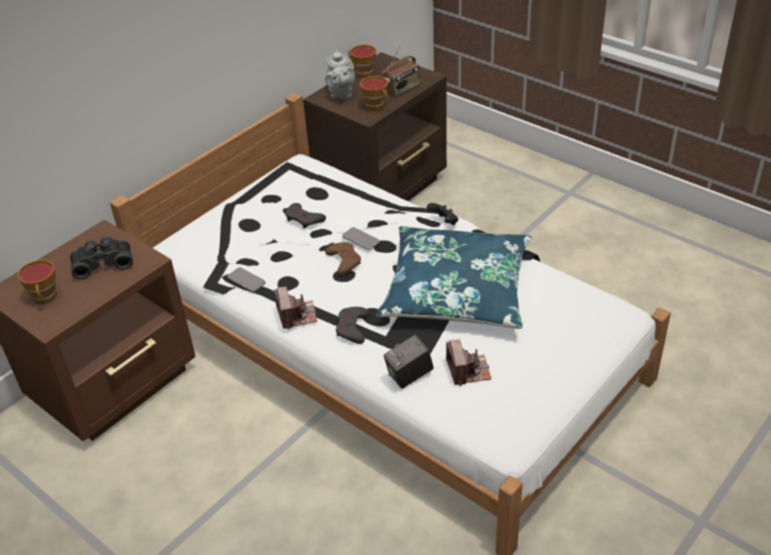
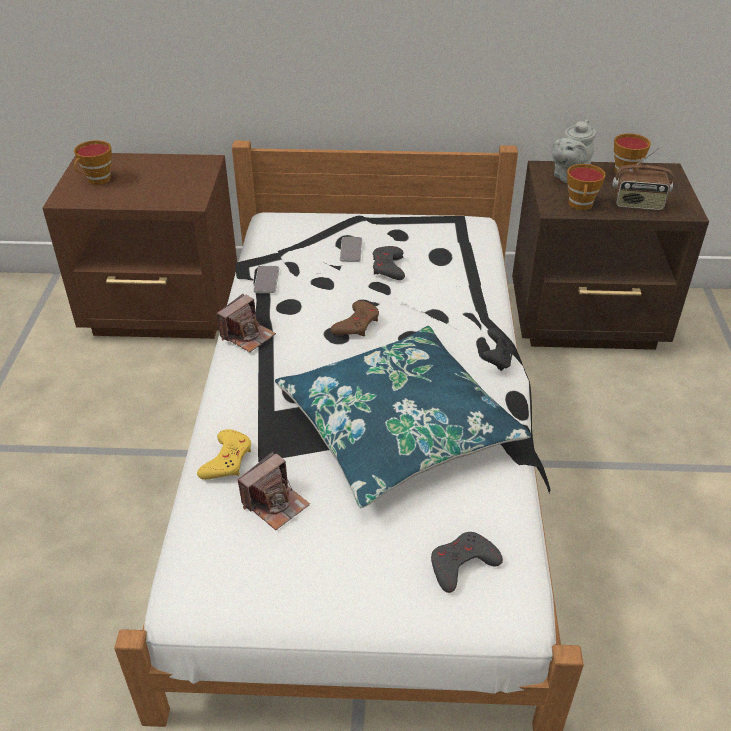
camera: 50 degrees right, 0 degrees up
(103, 262) = (166, 182): black binoculars -> none
(352, 328) = (264, 381): grey game controller -> grey game controller (462, 564)
(360, 239) = (399, 317): phone -> phone (351, 250)
(409, 376) = (227, 460): camera -> yellow game controller

